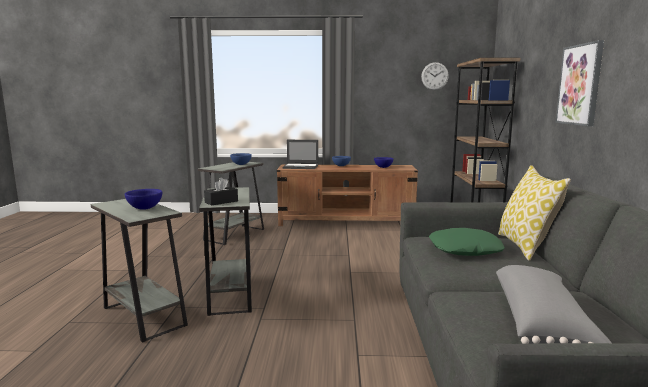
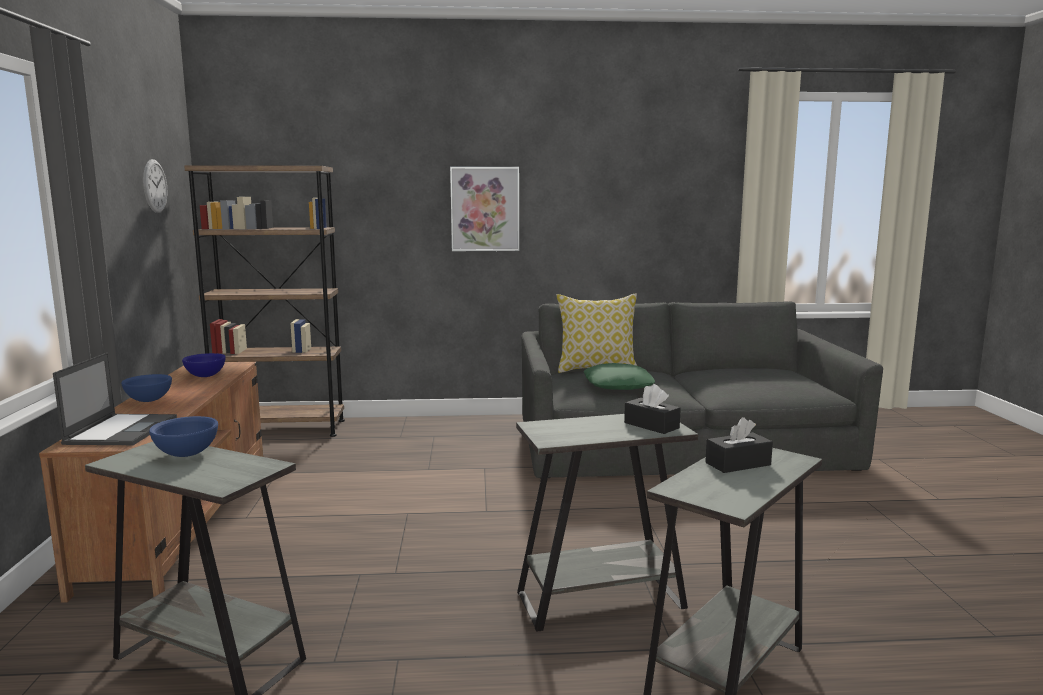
camera: 95 degrees left, 0 degrees up
(145, 208) = (738, 464): blue bowl -> black tissue box
(542, 323) = (766, 380): grey pillow -> none

